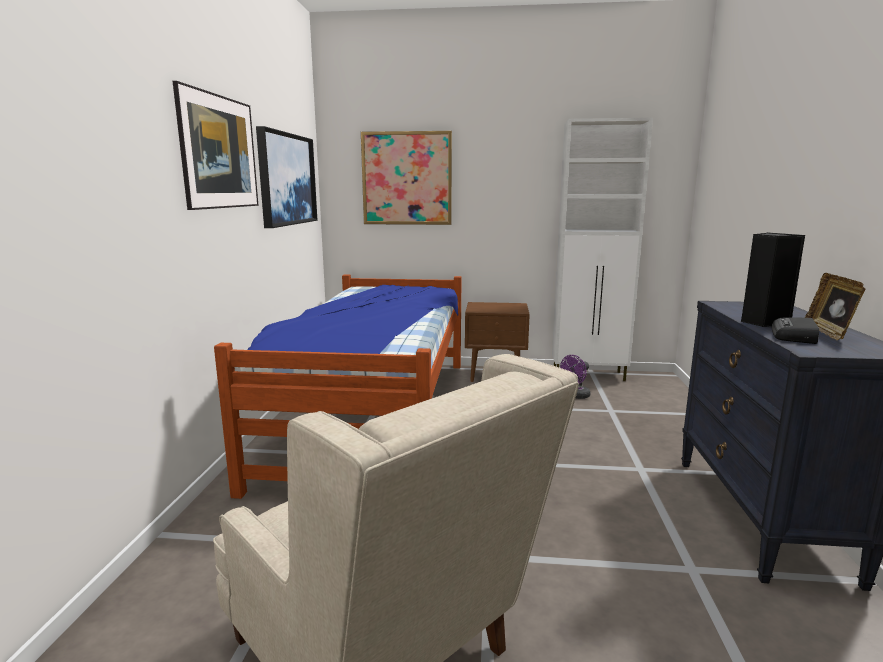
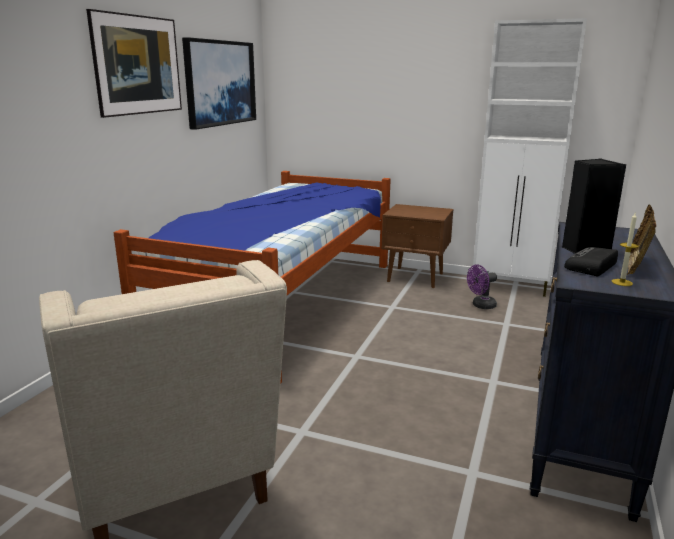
camera: 15 degrees right, 5 degrees up
(407, 178) = (342, 80): picture -> none
(844, 347) = (622, 282): none -> candle

